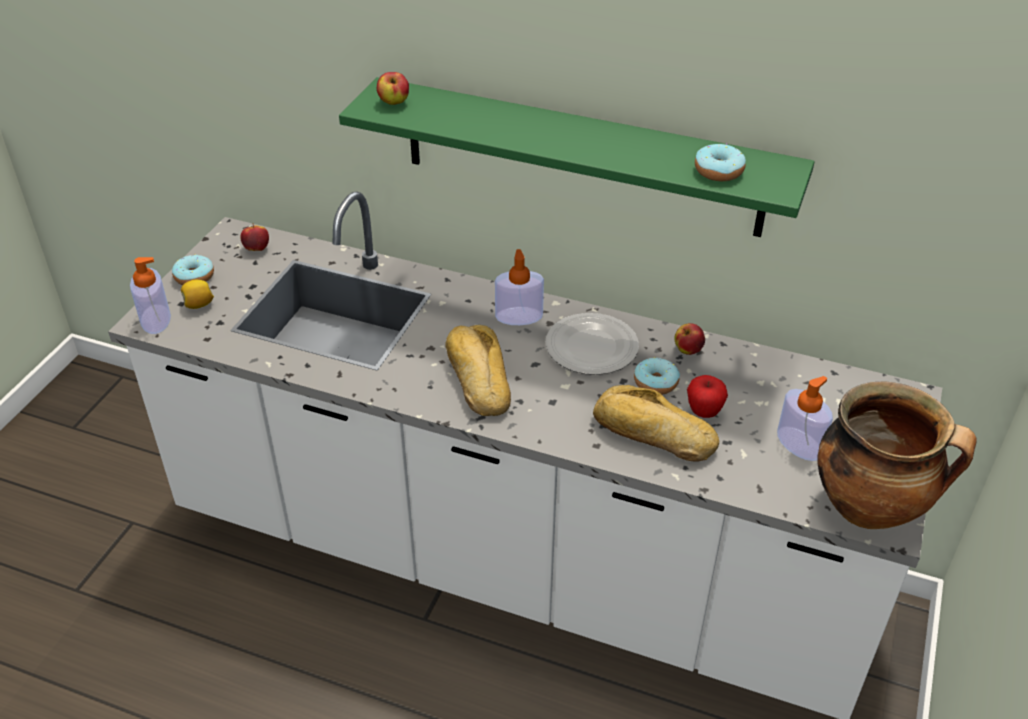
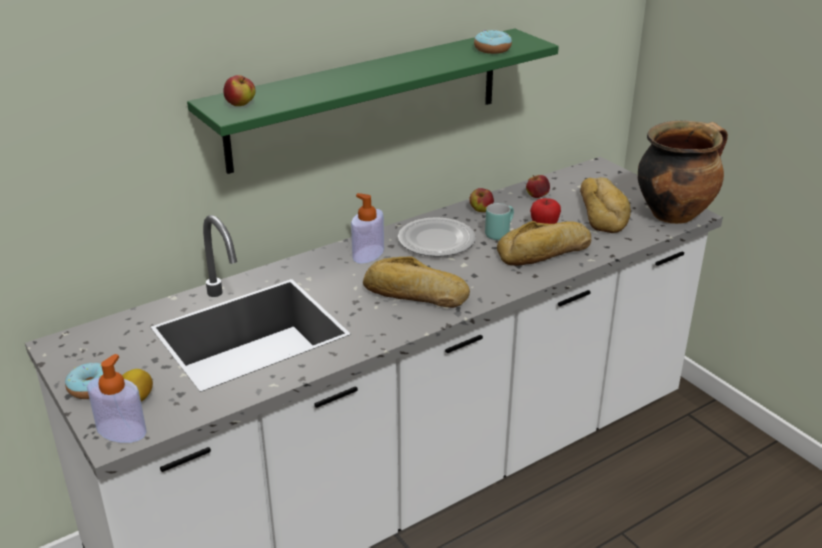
camera: 55 degrees left, 10 degrees down
(257, 249) = (104, 340): apple -> apple (537, 196)
(655, 382) = (498, 233): donut -> turquoise mug
(799, 444) = (603, 212): soap dispenser -> bread

